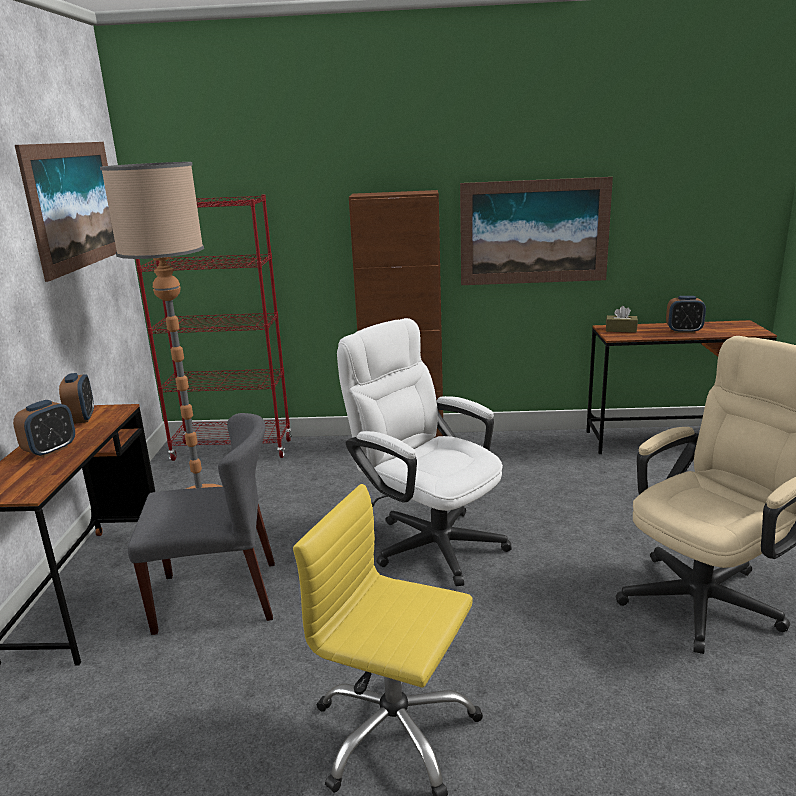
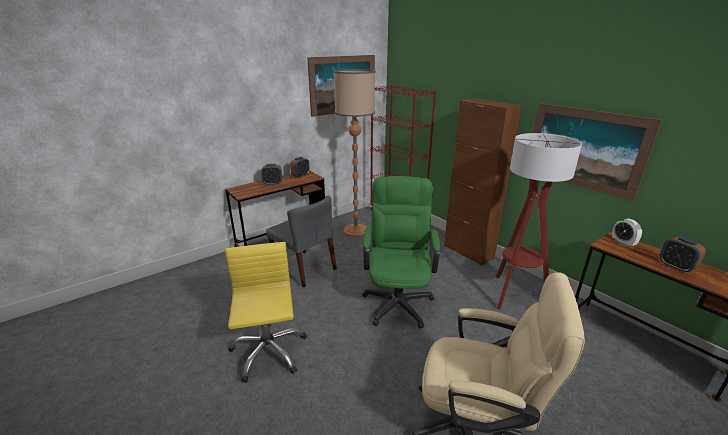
camera: 50 degrees right, 5 degrees up
(428, 540) = (398, 299): white office chair -> green office chair
(523, 459) = (514, 294): none -> floor lamp
(621, 330) = (623, 243): brown tissue box -> alarm clock

